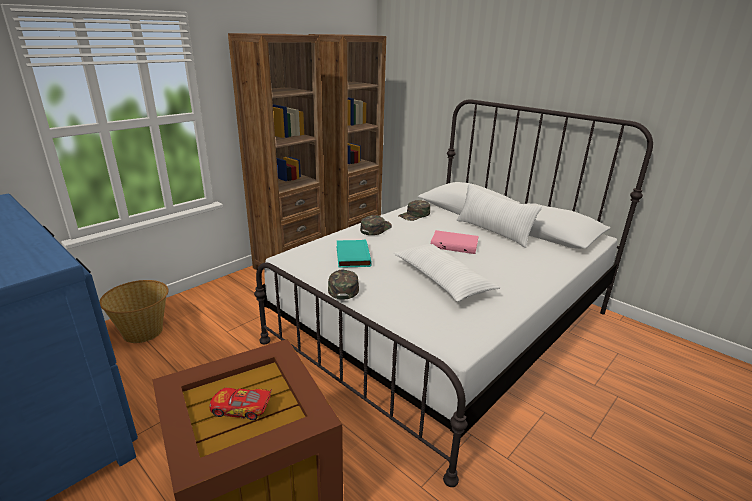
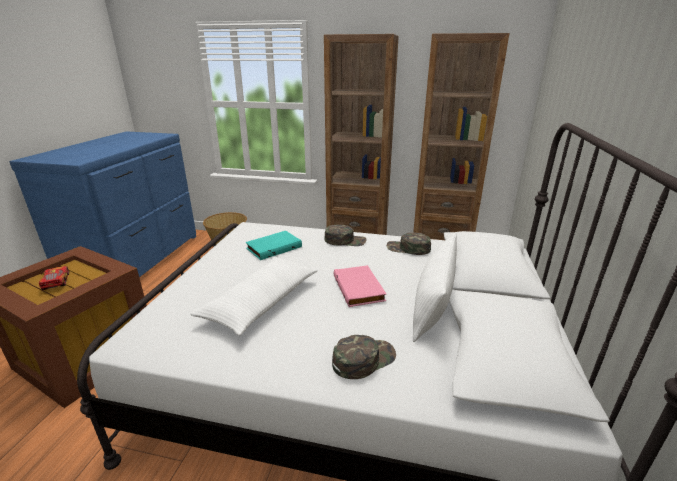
camera: 60 degrees right, 0 degrees up
(343, 287) = (210, 259): green cap -> green cap (363, 359)

